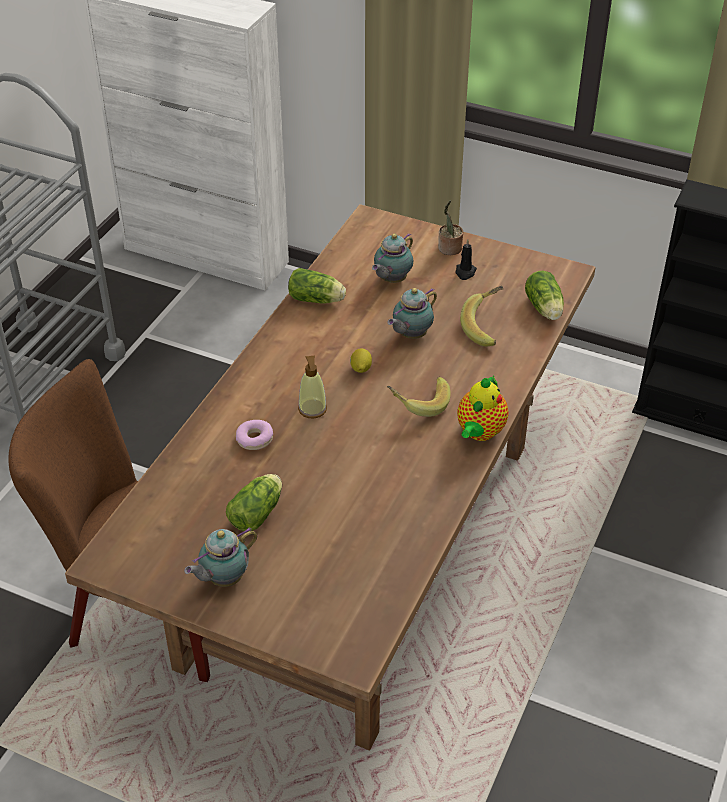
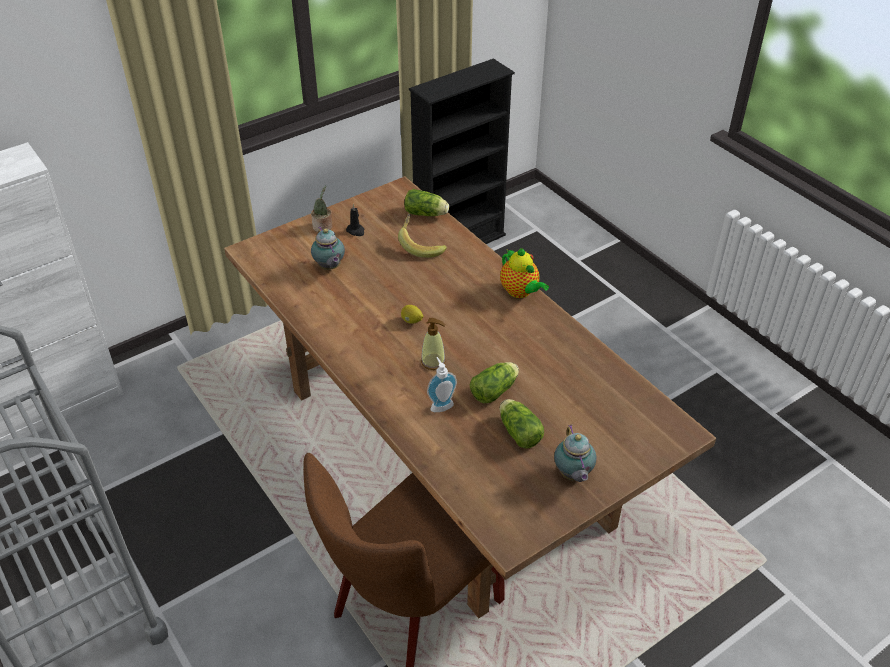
camera: 60 degrees left, 0 degrees up
(254, 439) = (440, 405): donut -> soap dispenser
(317, 300) = (315, 312): lettuce -> lettuce (495, 390)
(411, 335) = (398, 283): teapot -> none
(418, 403) = (470, 308): banana -> none

